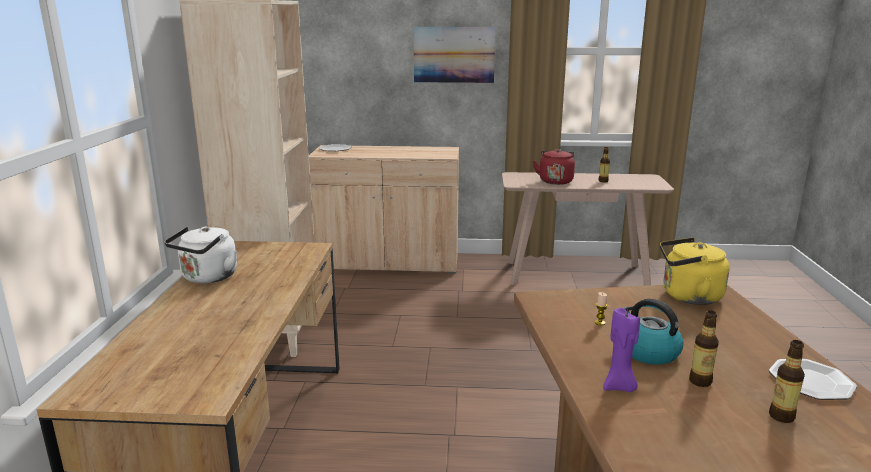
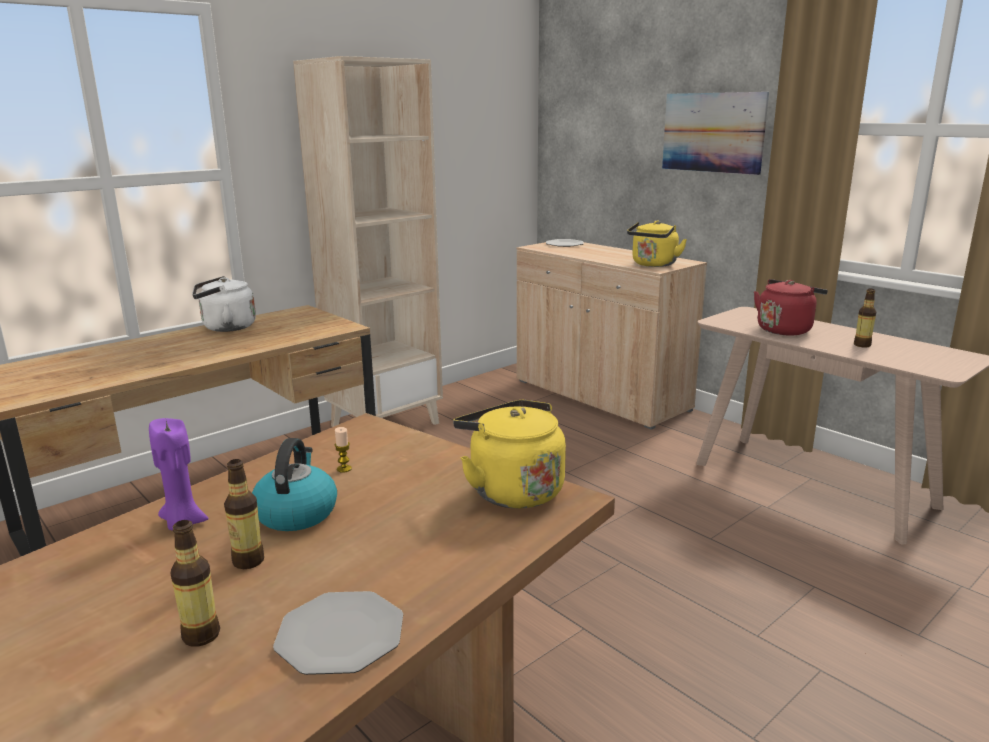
camera: 45 degrees right, 0 degrees up
(436, 154) = (653, 265): none -> yellow kettle

